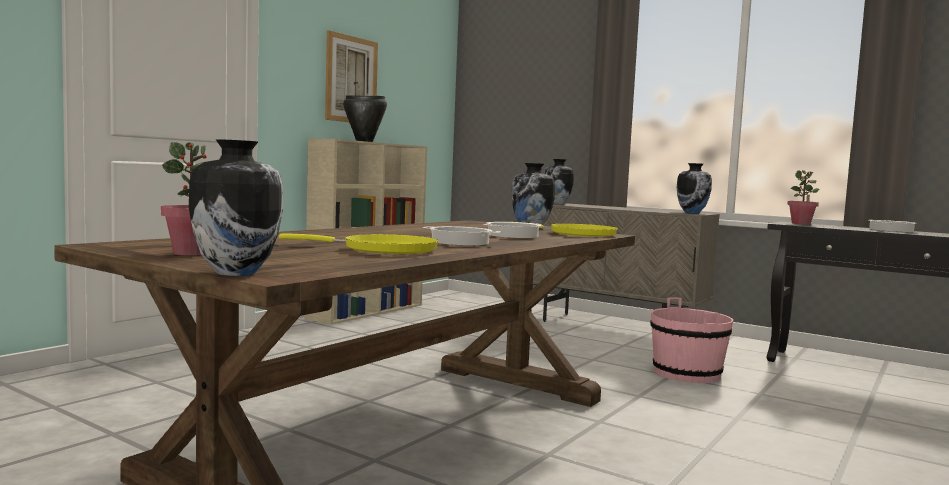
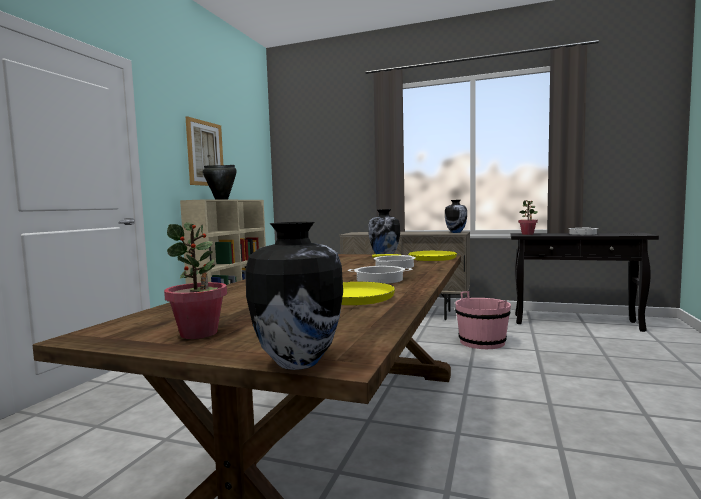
camera: 15 degrees left, 0 degrees up
(557, 204) = (362, 233): vase -> none

